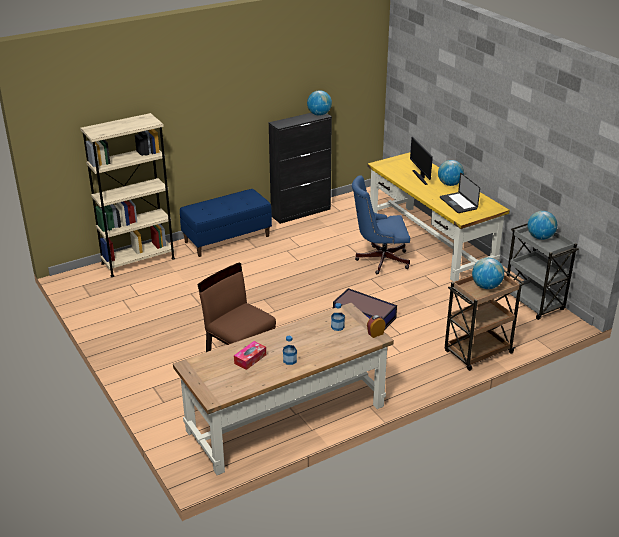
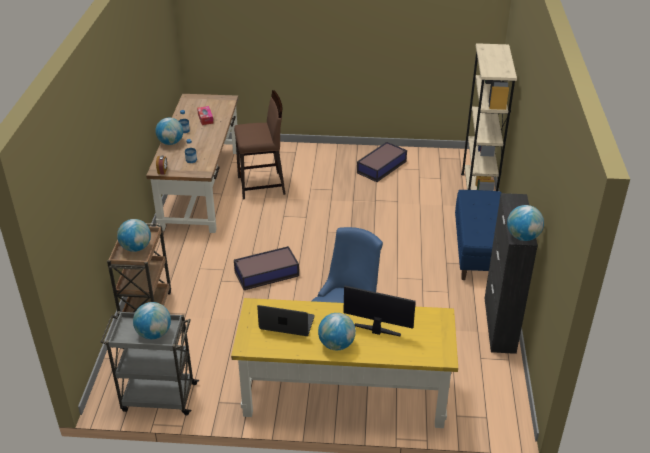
camera: 125 degrees right, 5 degrees up
(136, 321) = (382, 167): none -> storage box
(323, 356) = (170, 142): none -> globe

